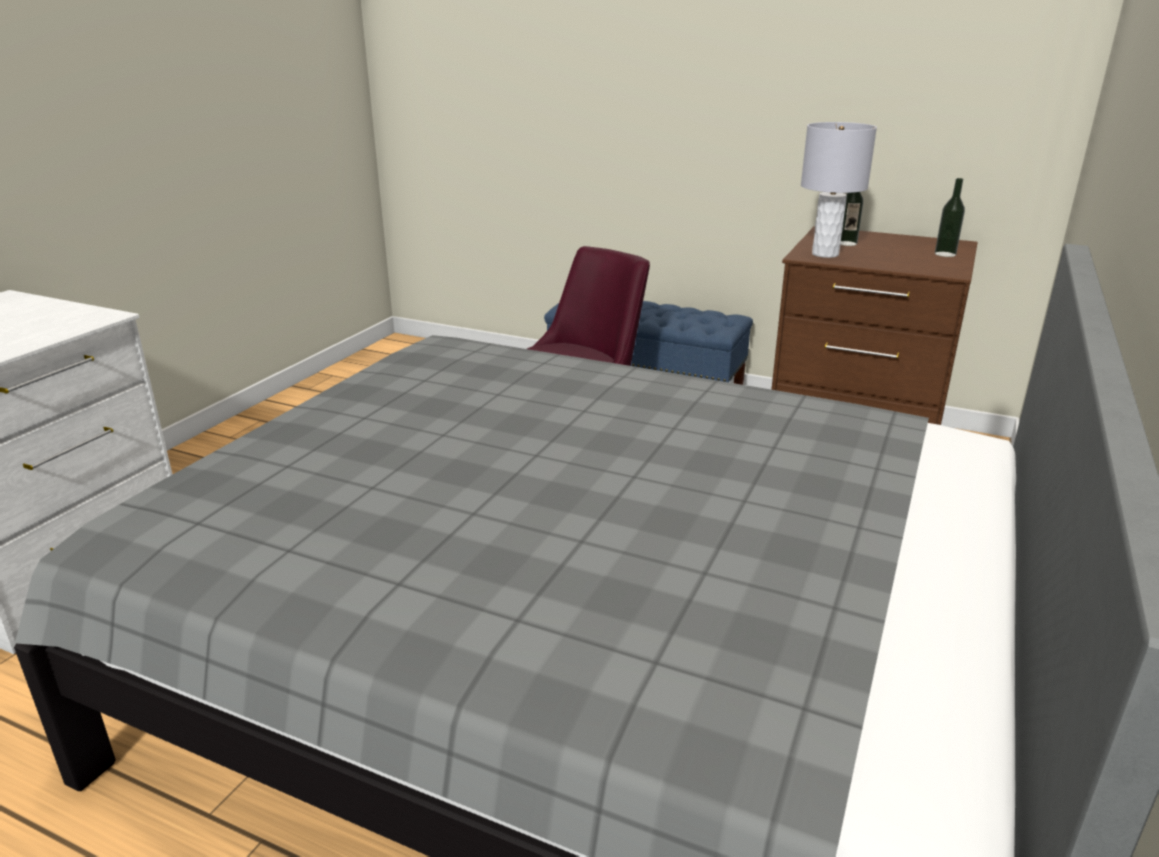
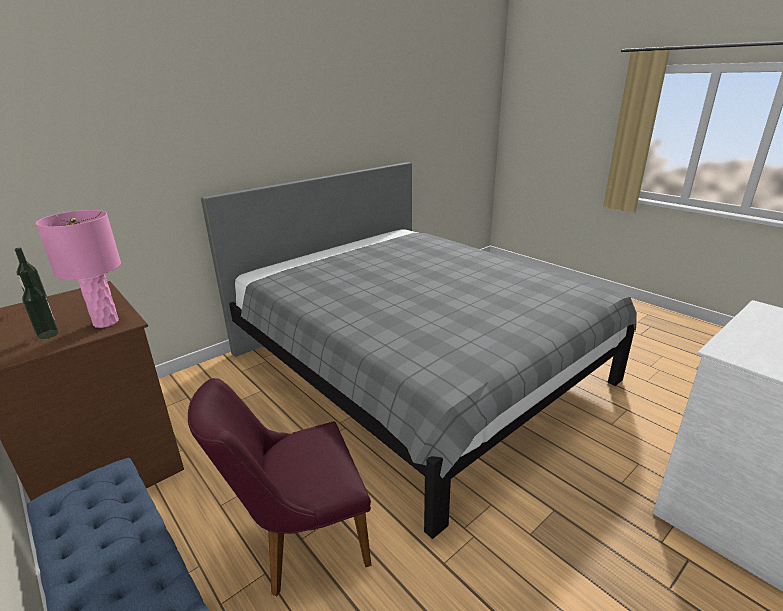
camera: 155 degrees left, 0 degrees up
(825, 254) = (106, 322): grey table lamp -> pink table lamp

